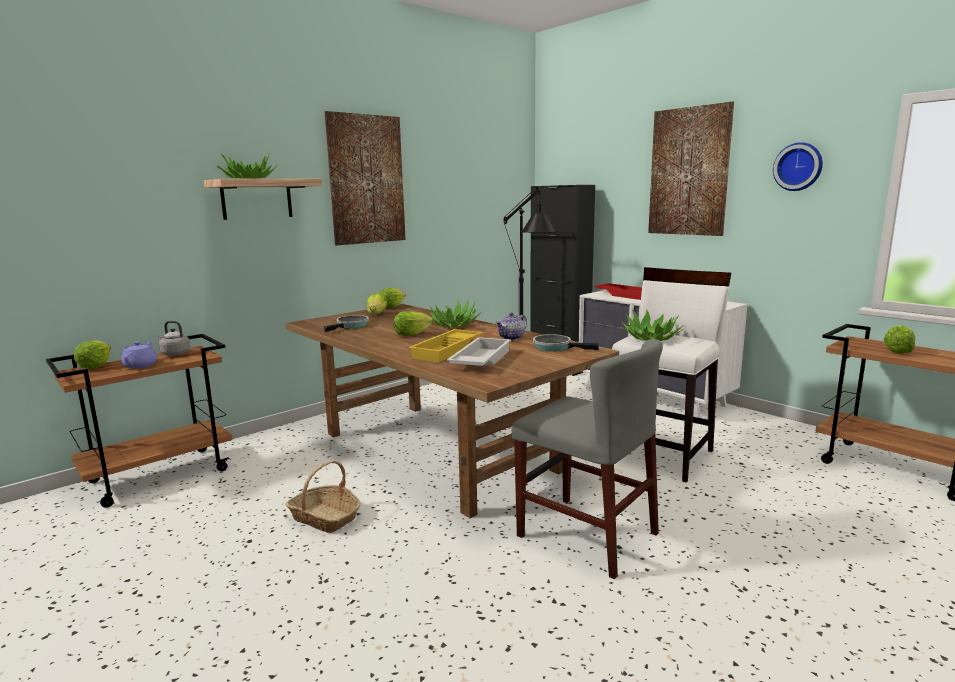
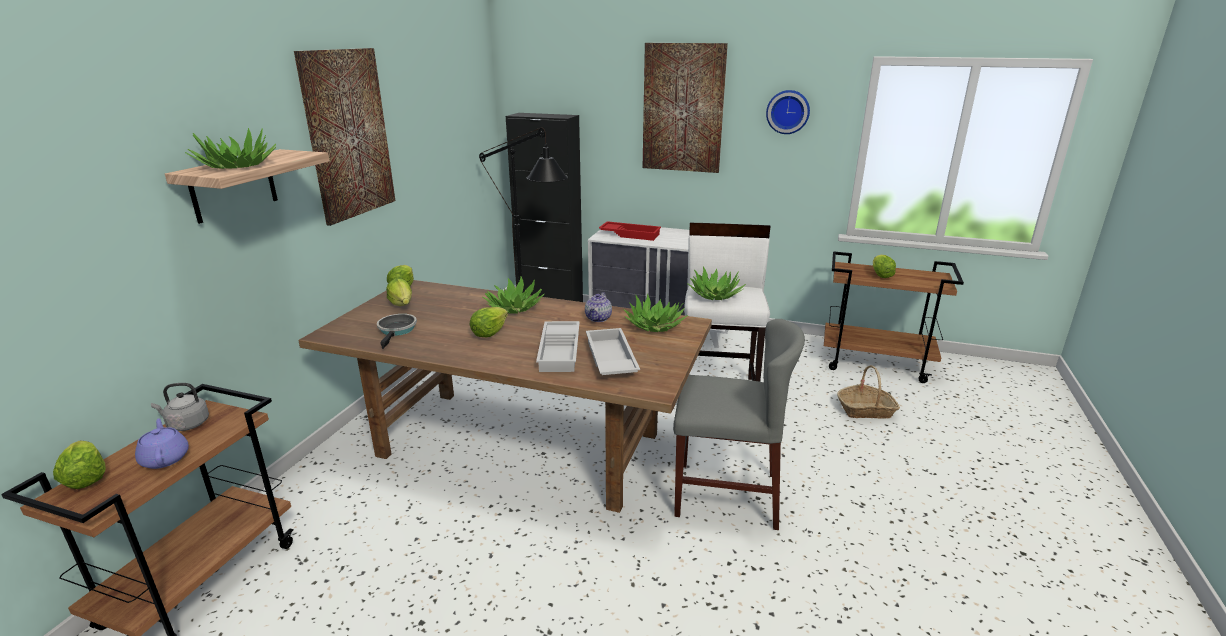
camera: 30 degrees left, 10 degrees up
(325, 518) = (478, 563): basket -> basket (866, 410)
(448, 350) = (561, 351): yellow tray -> white tray
(555, 347) = (655, 325): frying pan -> potted plant

